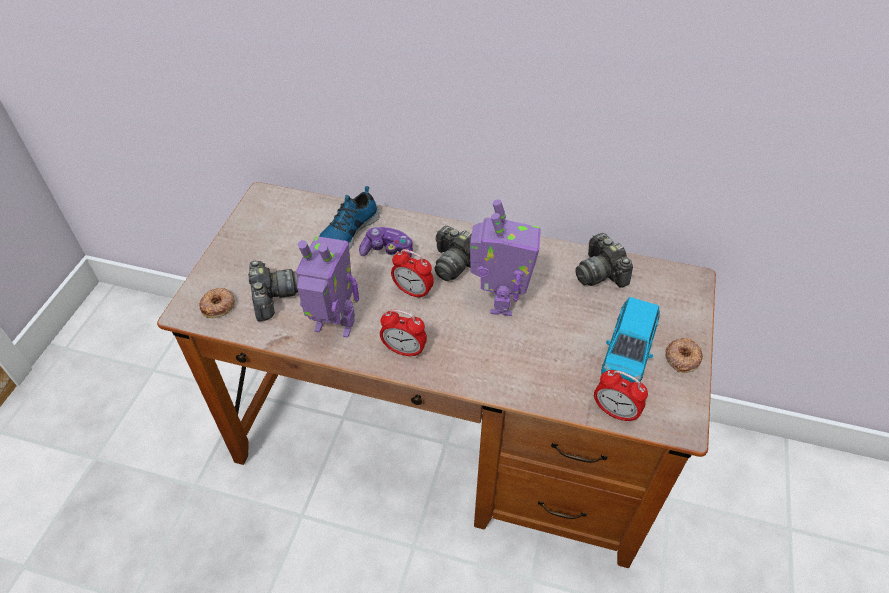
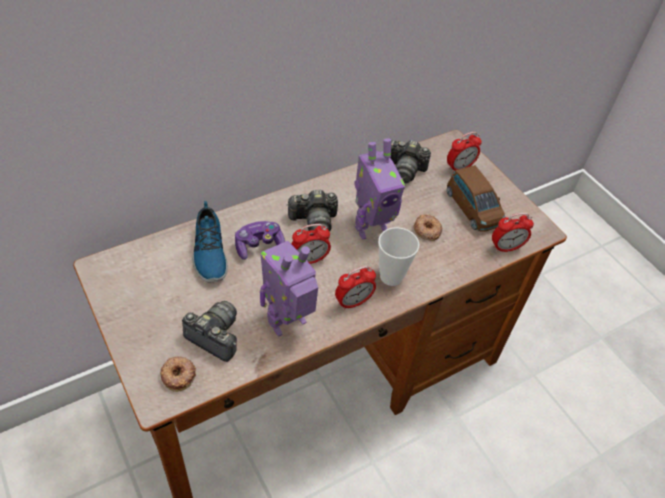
camera: 50 degrees left, 0 degrees up
(464, 354) = (391, 276): none -> cup
(499, 301) = (370, 228): toy robot -> toy robot turned 105 degrees clockwise
(627, 352) = (473, 208): blue toy car -> brown toy car
(665, 307) = (459, 168): none -> alarm clock
(682, 357) = (500, 192): donut -> donut (427, 230)

